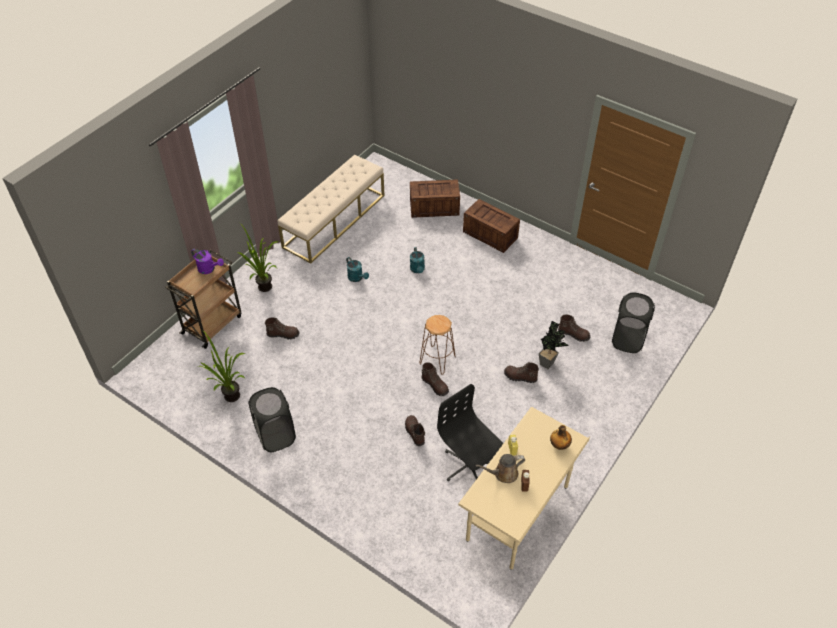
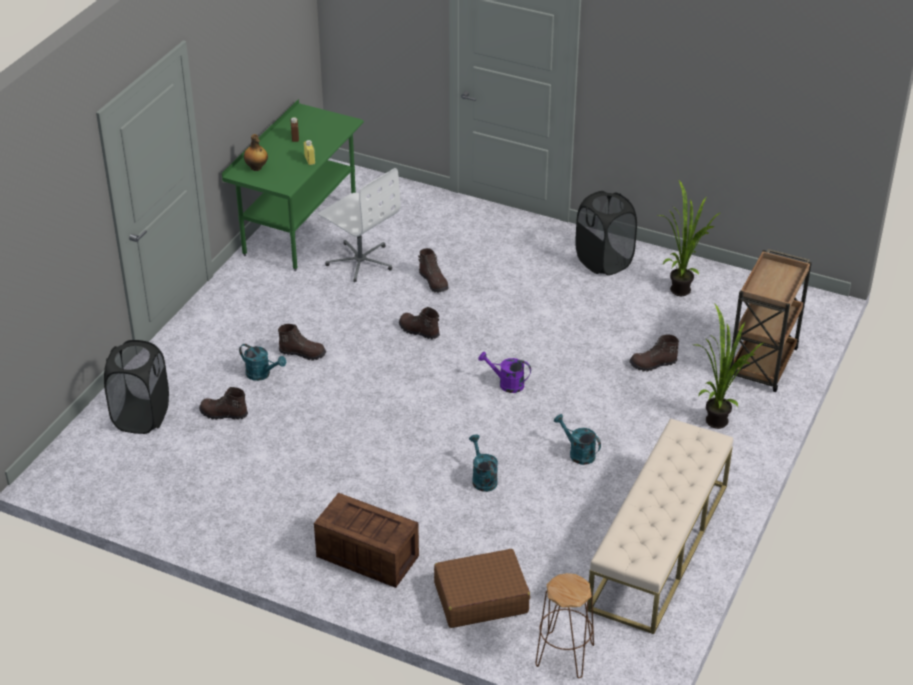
camera: 170 degrees right, 10 degrees down
(209, 269) = (768, 291): purple watering can -> purple watering can (506, 384)
(435, 207) = (480, 598): crate -> brown suitcase
(437, 360) = (421, 359): brown stool -> brown stool (564, 655)
(469, 466) = (360, 261): black office chair -> white office chair
(503, 474) = (318, 142): brown watering can -> none
(518, 514) = (300, 229): beige desk -> green desk
(549, 363) = (262, 374): potted plant -> turquoise watering can

